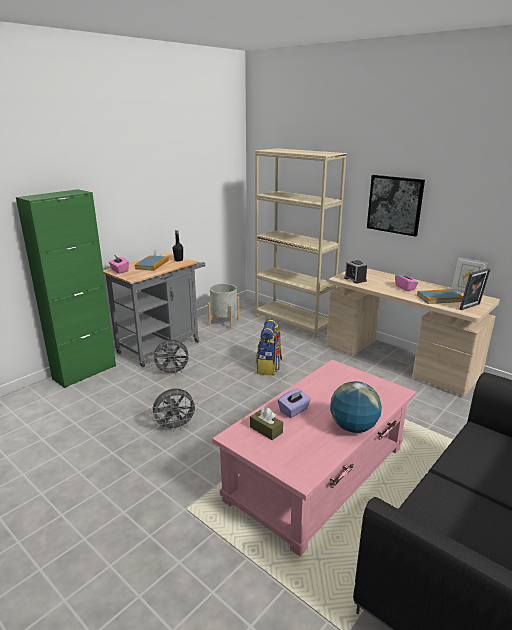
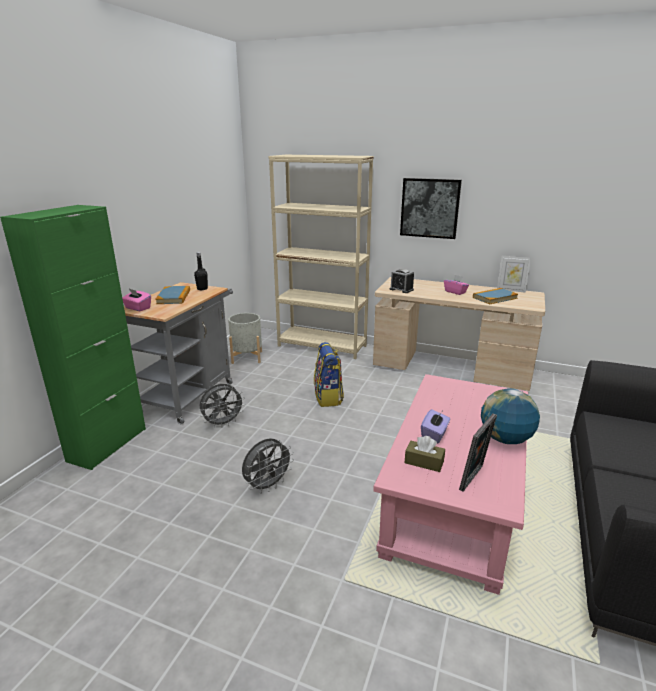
camera: 20 degrees left, 0 degrees up
(471, 307) = (529, 302): picture frame -> picture frame (474, 479)

